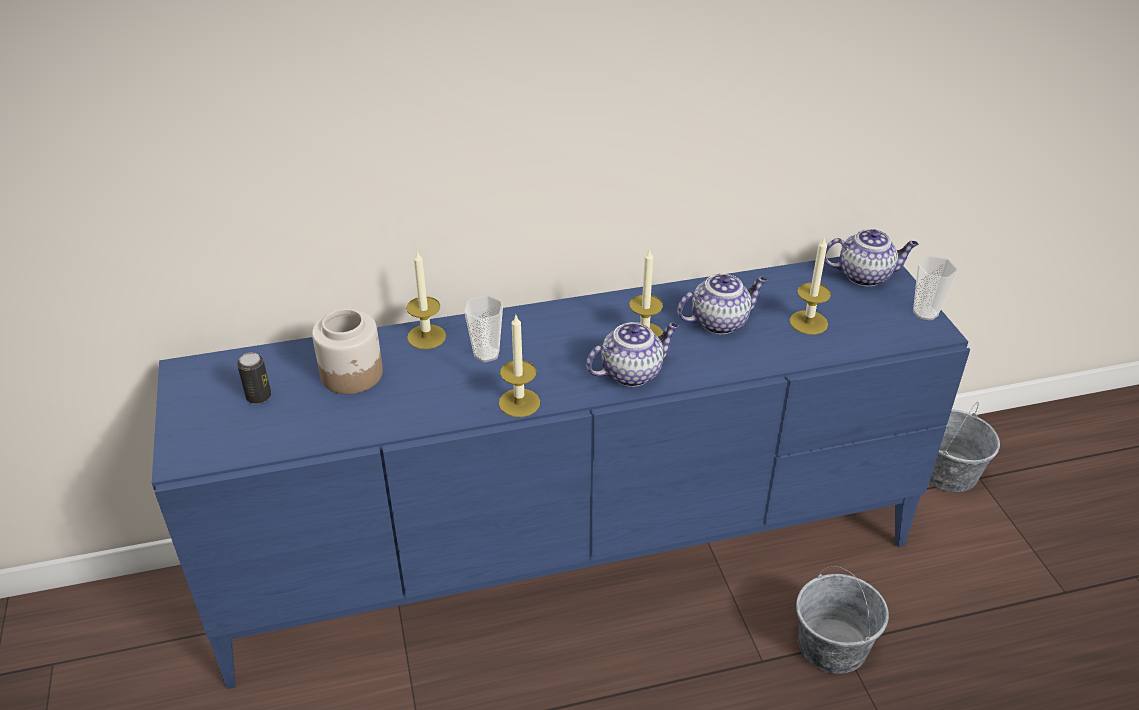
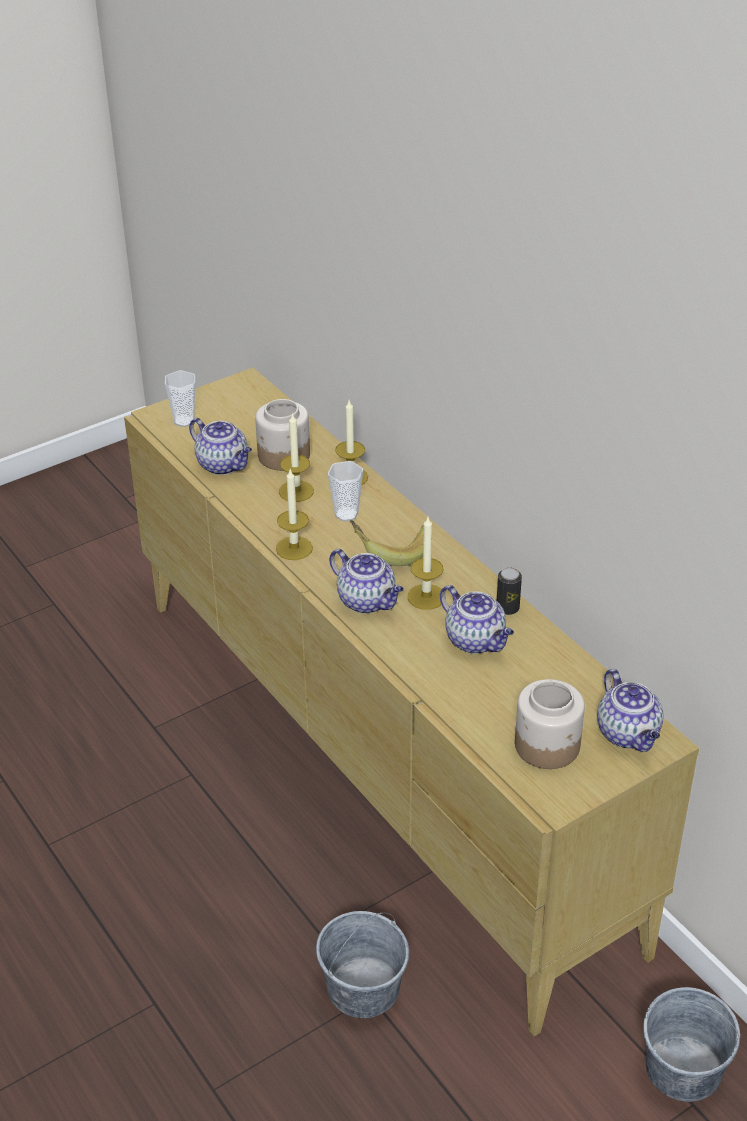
camera: 70 degrees right, 0 degrees up
(258, 396) = (236, 423): can -> can (507, 608)
(332, 423) = (224, 465): none -> teapot
(563, 340) = (390, 551): none -> banana
(571, 556) = (379, 763): blue cabinet -> beige cabinet
(808, 322) = (513, 702): candle -> candle (296, 491)
(868, 318) = (548, 745): none -> jar
(925, 313) = (587, 790): cup -> cup (184, 421)

